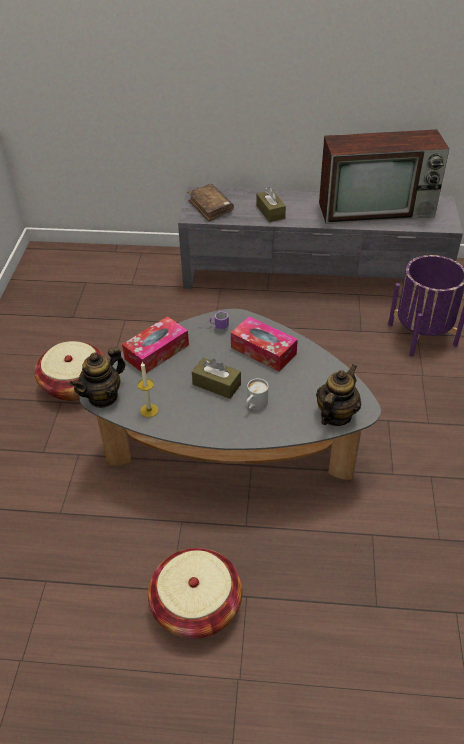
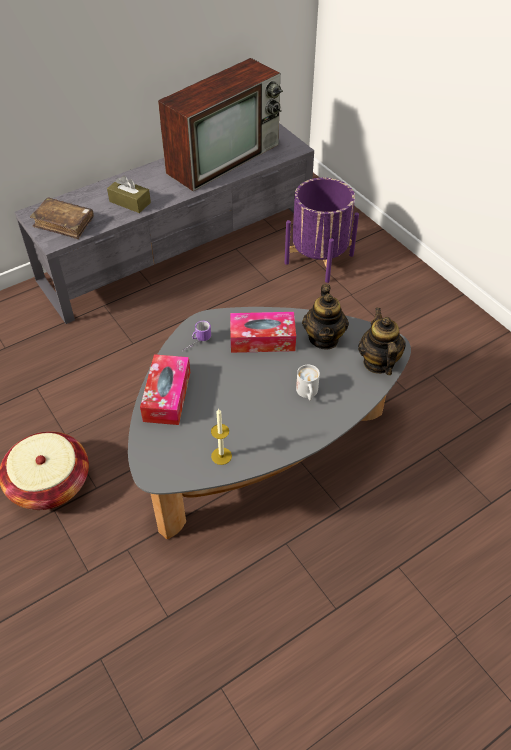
camera: 40 degrees left, 5 degrees up
(103, 397) = (163, 471): teapot -> teapot (324, 338)
(196, 605) = (369, 604): basket -> none
(216, 384) = (255, 394): brown tissue box -> none

